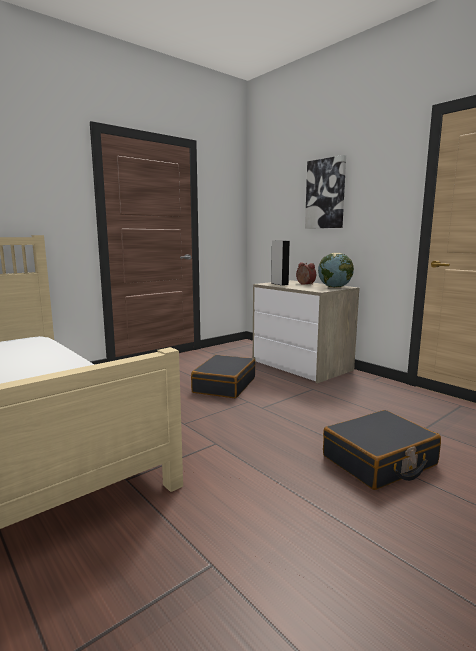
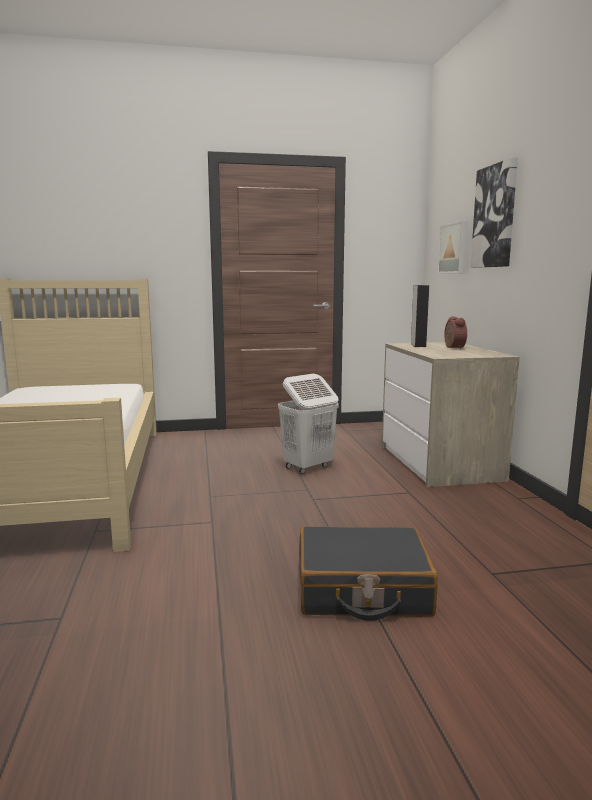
camera: 30 degrees right, 0 degrees up
(224, 385) = (307, 467): black suitcase -> white laundry basket
(283, 214) = (454, 248): none -> picture
(335, 287) = (480, 354): globe -> none

